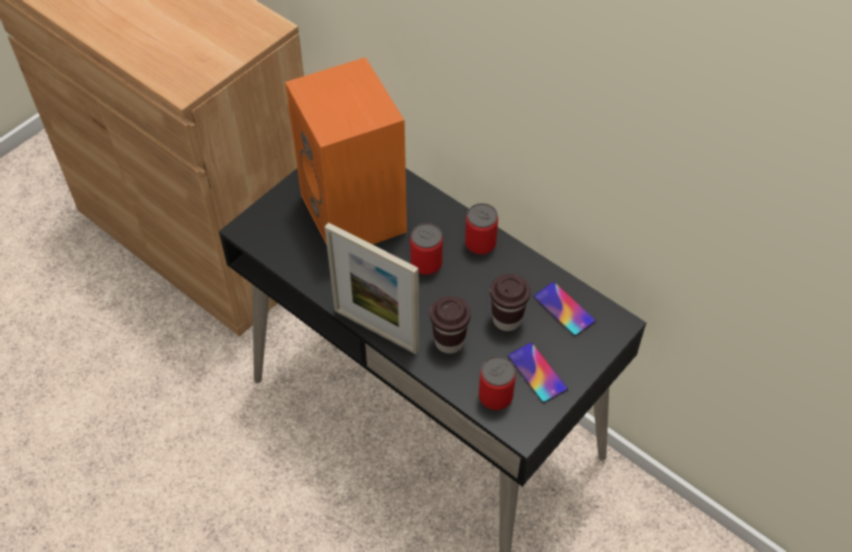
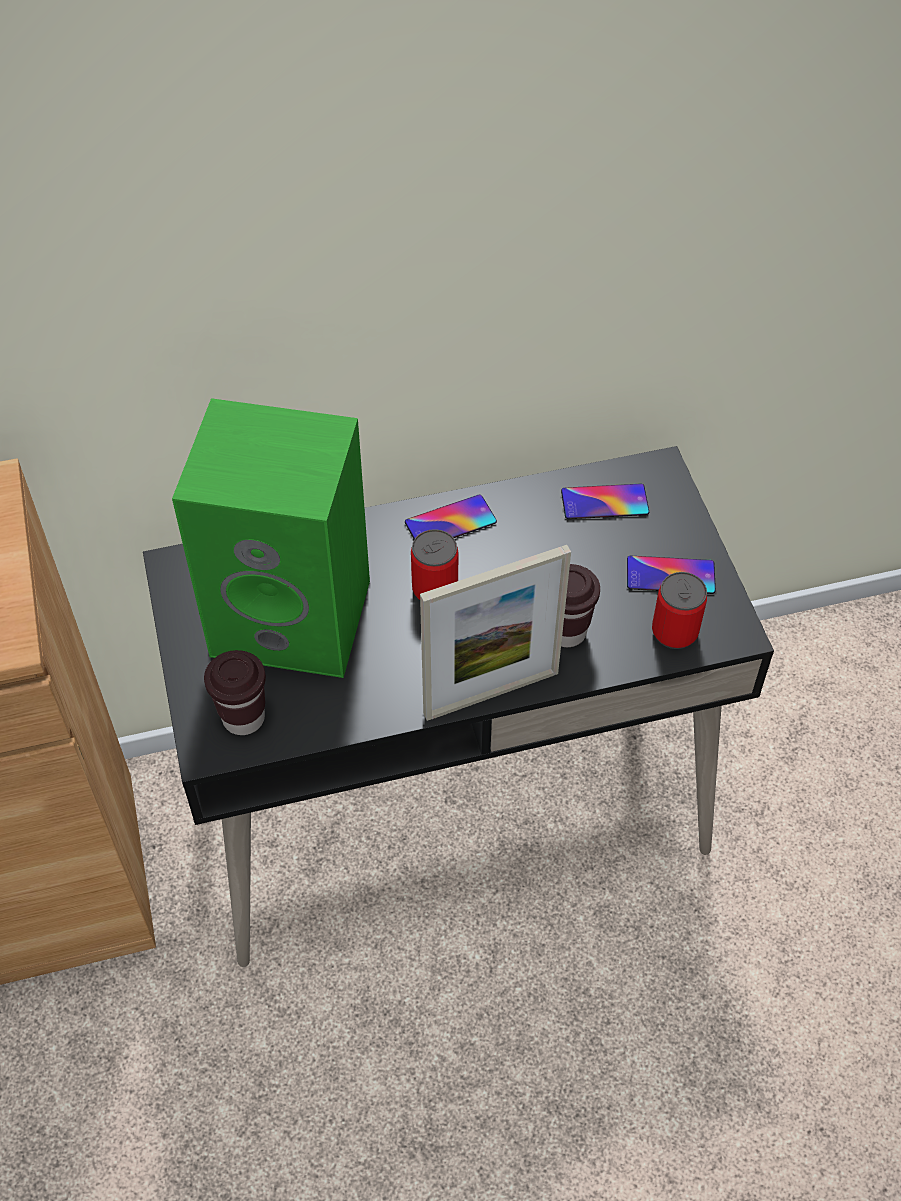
camera: 55 degrees left, 0 degrees up
(356, 214) = (296, 616): orange speaker -> green speaker
(480, 244) = (450, 522): can -> phone
(507, 320) = (578, 561): brown cup -> brown cup (243, 718)

